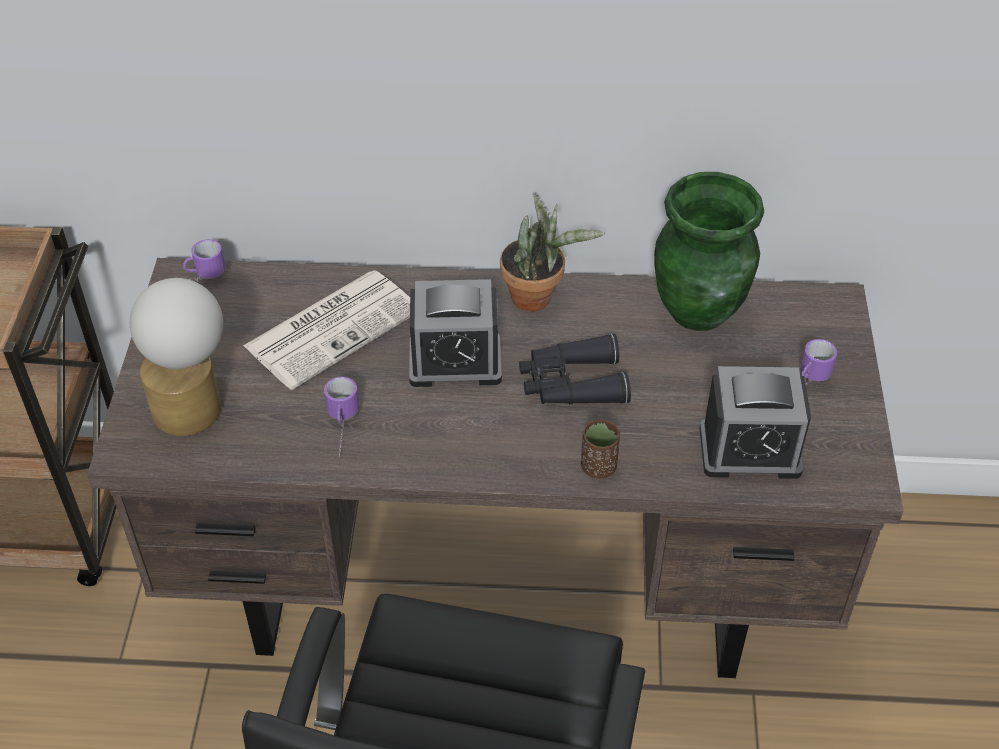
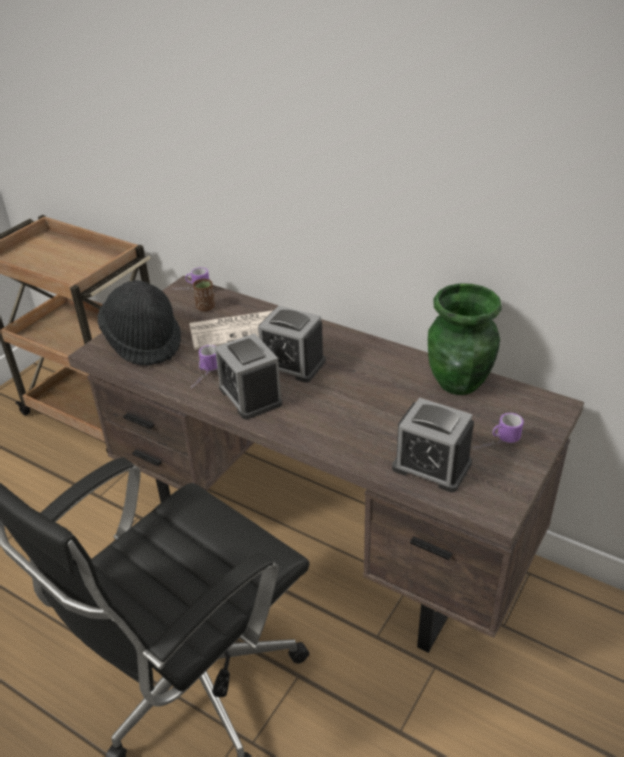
camera: 30 degrees right, 10 degrees down
(194, 403) = (143, 341): table lamp -> black hat
(436, 436) = (250, 396): none -> alarm clock
(538, 298) = (365, 348): potted plant -> none
(571, 383) = (349, 395): black binoculars -> none
(598, 466) = (329, 442): brown cup -> brown cup (205, 307)

